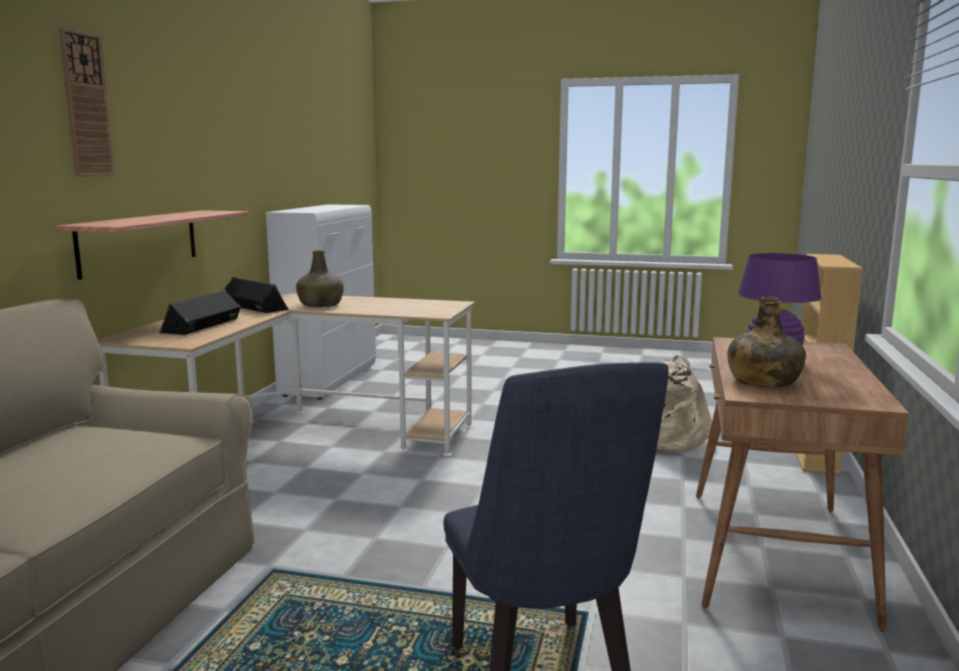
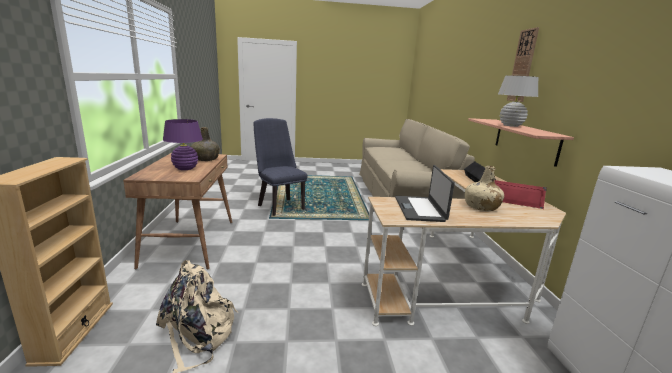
camera: 160 degrees right, 5 degrees up
(167, 217) = (511, 125): none -> white table lamp
(252, 307) = (512, 200): black speaker -> red speaker
(321, 305) = (481, 207): green bottle -> beige bottle
(405, 307) = (420, 209): none -> laptop

